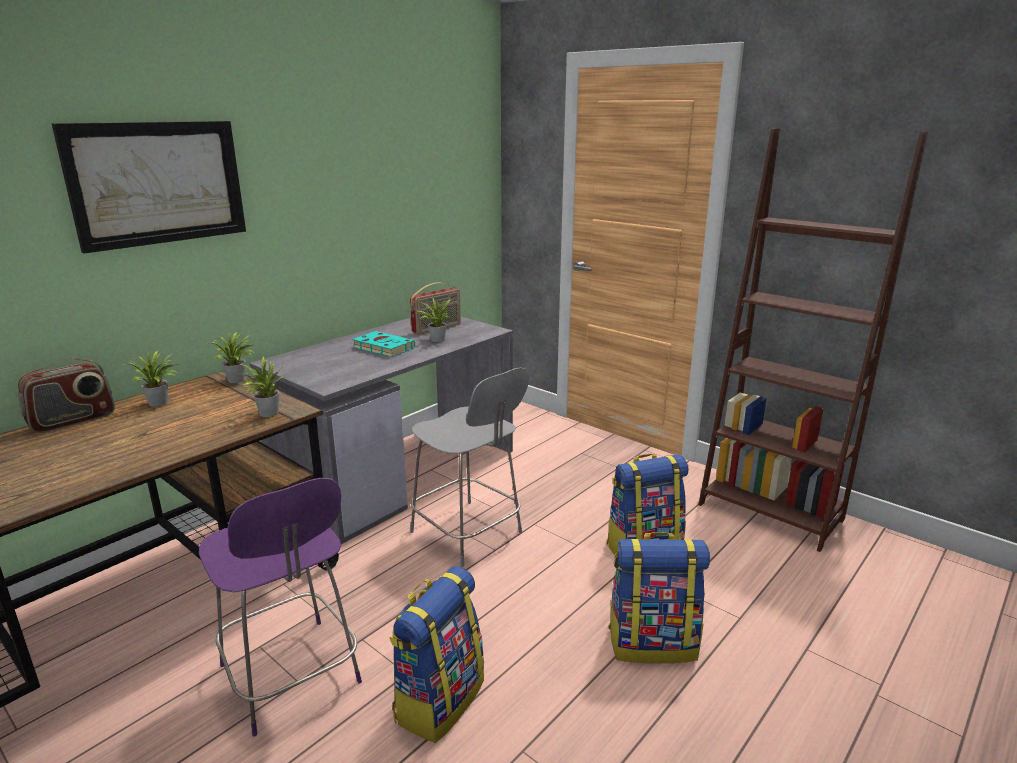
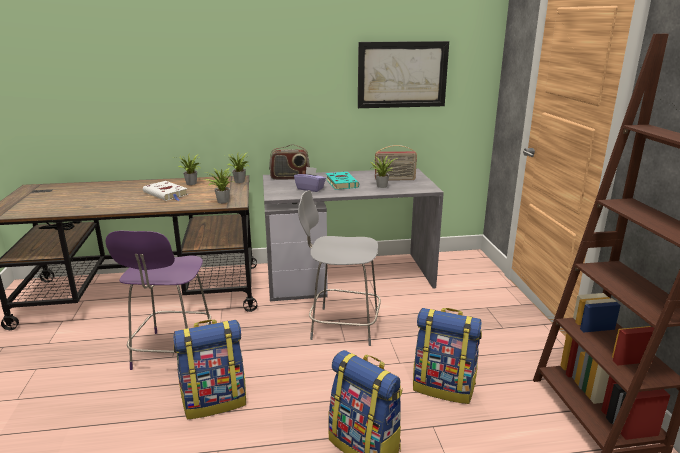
camera: 40 degrees right, 0 degrees up
(73, 421) = (150, 182): radio -> radio (290, 177)
(147, 429) = (166, 194): none -> white book
(158, 183) = (217, 58): picture -> picture (402, 74)
(357, 364) = (310, 189): none -> purple tissue box
(469, 534) = (342, 326): grey chair -> grey chair turned 105 degrees clockwise

